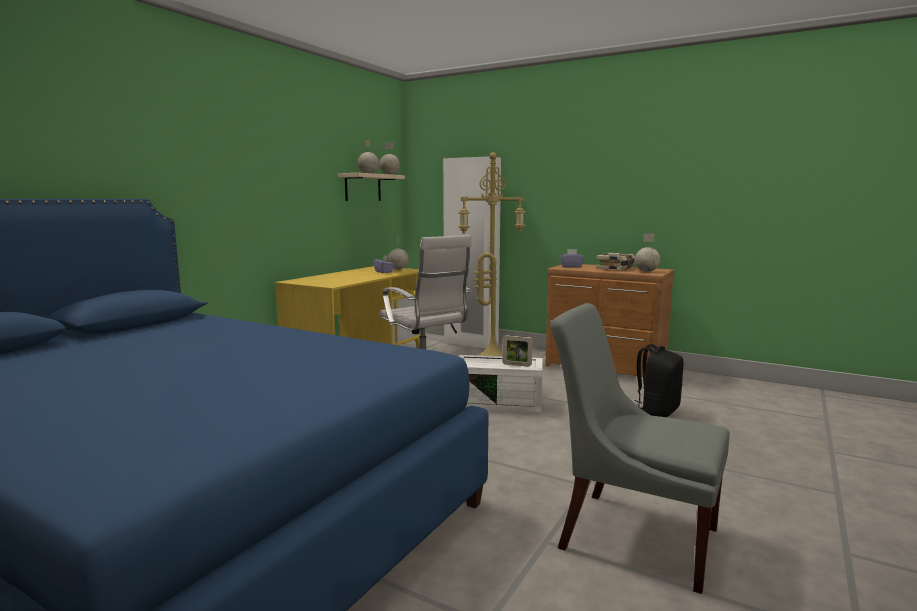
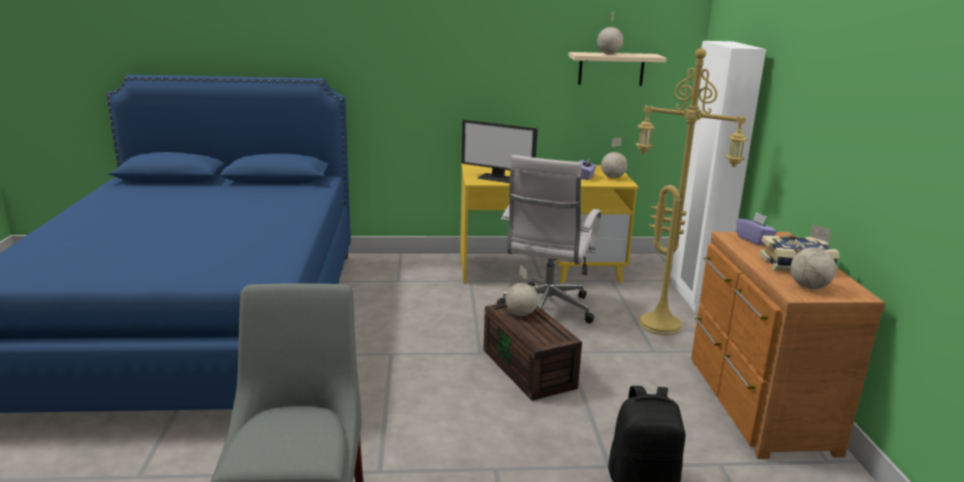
camera: 55 degrees right, 10 degrees up
(337, 281) = (498, 178): none -> monitor
(390, 174) = (648, 55): globe -> globe (520, 314)
(499, 402) = (530, 369): white storage box -> brown storage box
(516, 365) = (533, 334): picture frame -> none

